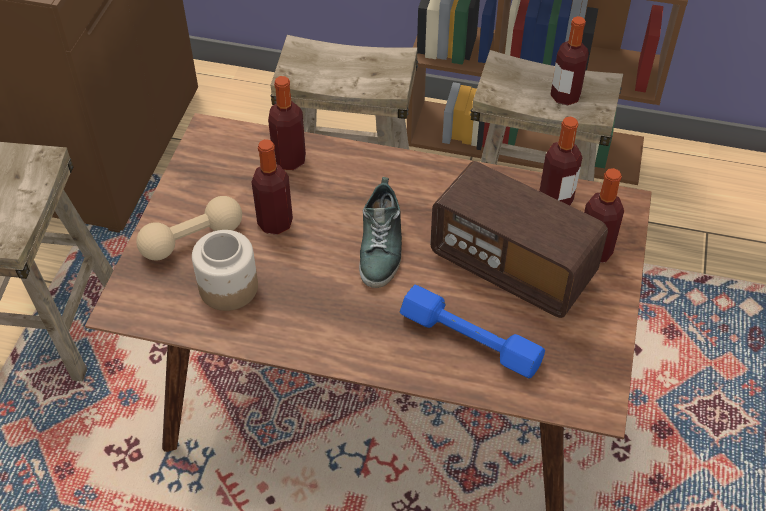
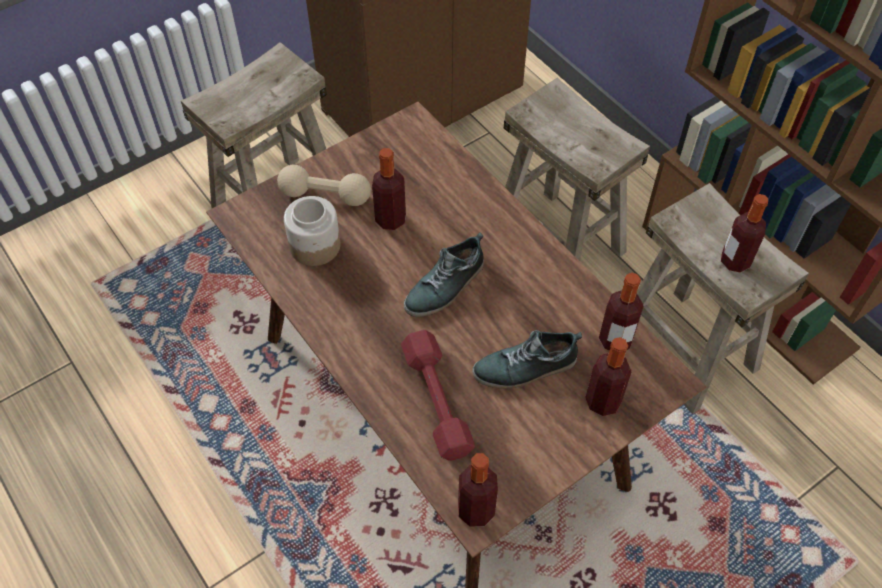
camera: 40 degrees right, 5 degrees up
(289, 160) = (447, 178): bottle -> bottle (476, 510)
(470, 339) = (437, 400): blue dumbbell -> red dumbbell
(512, 266) = (525, 368): radio -> shoe

